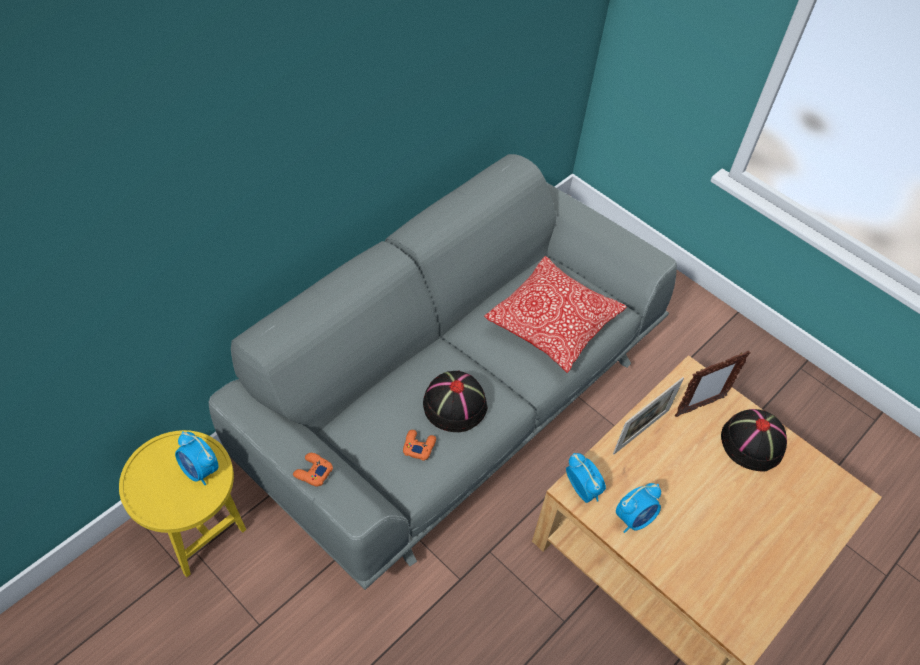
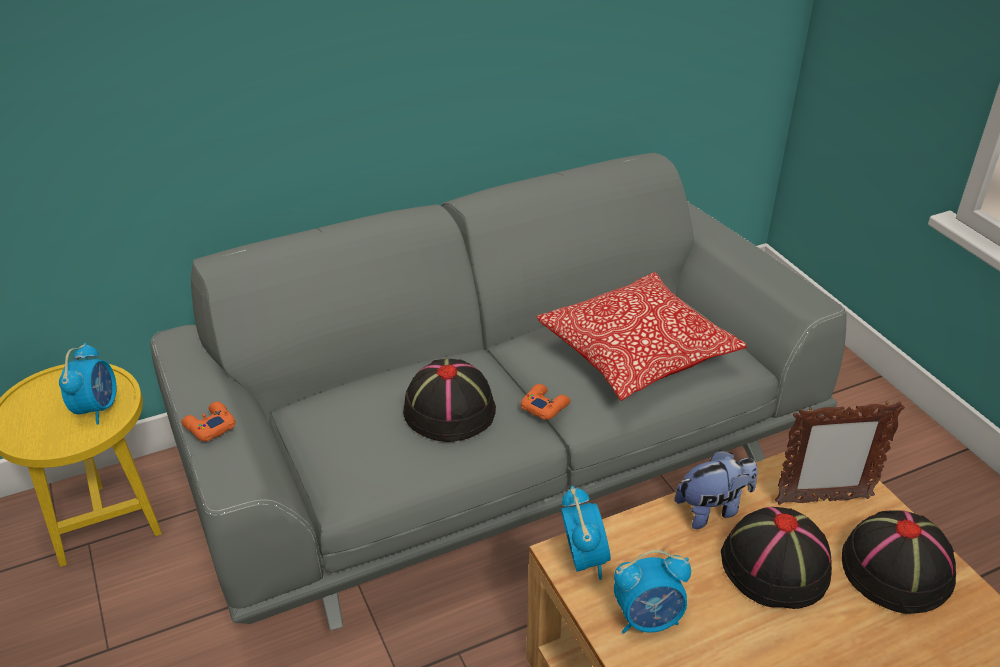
camera: 25 degrees right, 15 degrees down
(200, 470) = (97, 408): alarm clock -> alarm clock turned 150 degrees counterclockwise
(418, 446) = (374, 443): orange game controller -> orange game controller (544, 406)
(641, 431) = (713, 509): picture frame -> plush toy
(689, 461) = (776, 566): none -> black hat

